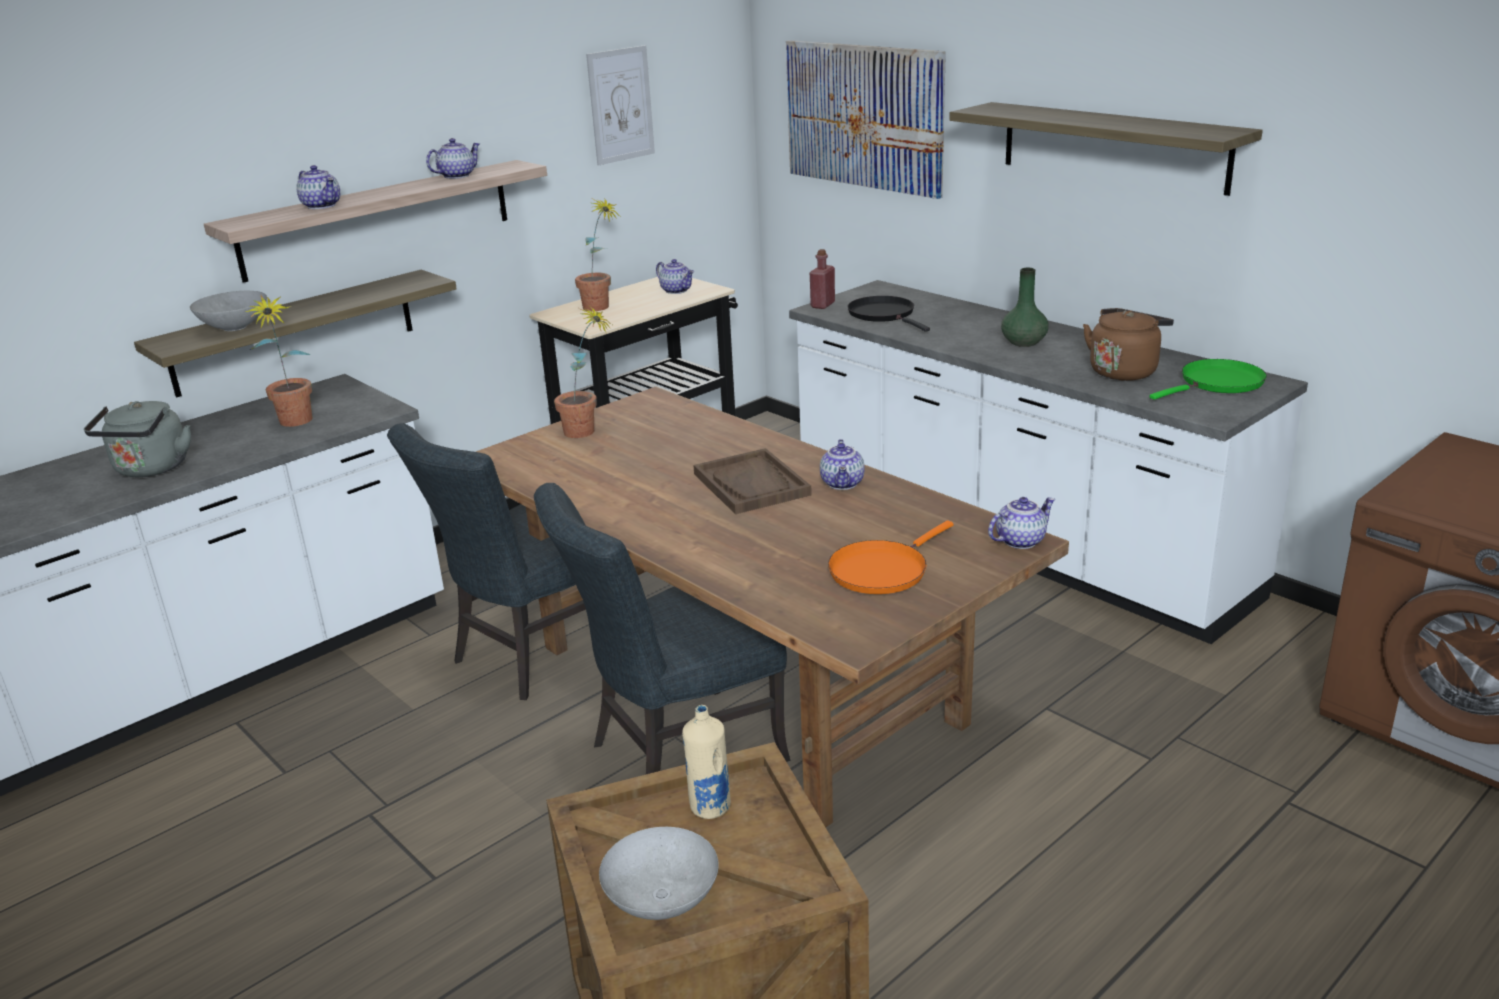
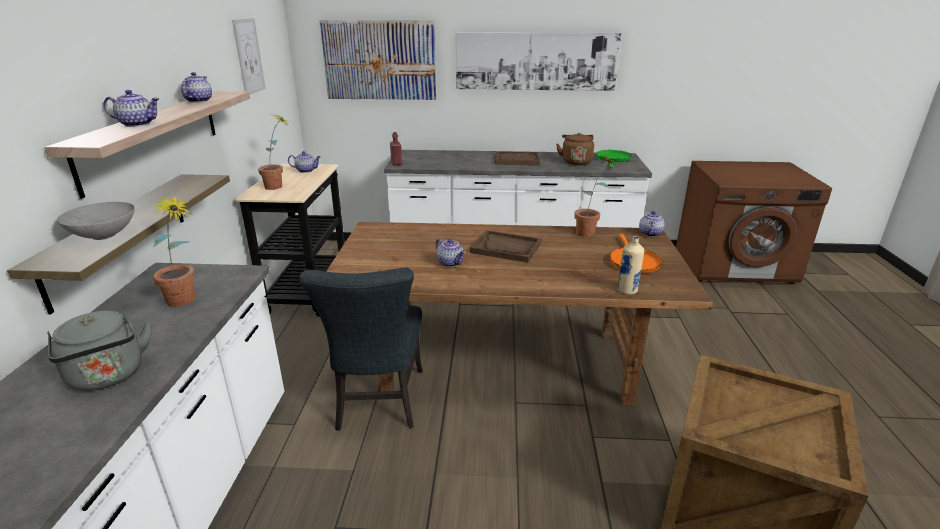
camera: 45 degrees left, 0 degrees up
(588, 432) = (370, 252): potted plant -> potted plant (590, 232)
(660, 902) = (801, 447): grey bowl -> none
(676, 754) = (528, 409): grey chair -> none
(709, 807) = (731, 396): beige bottle -> beige bottle (627, 290)
(843, 484) = (542, 235): teapot -> teapot (451, 263)
(884, 315) = (435, 161): black frying pan -> none
(1023, 342) = (517, 160): green vase -> brown tray
(1113, 146) = (536, 61): shelf -> picture

